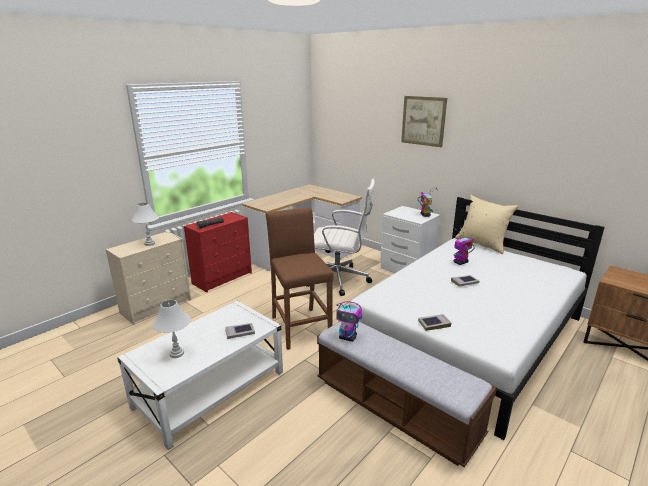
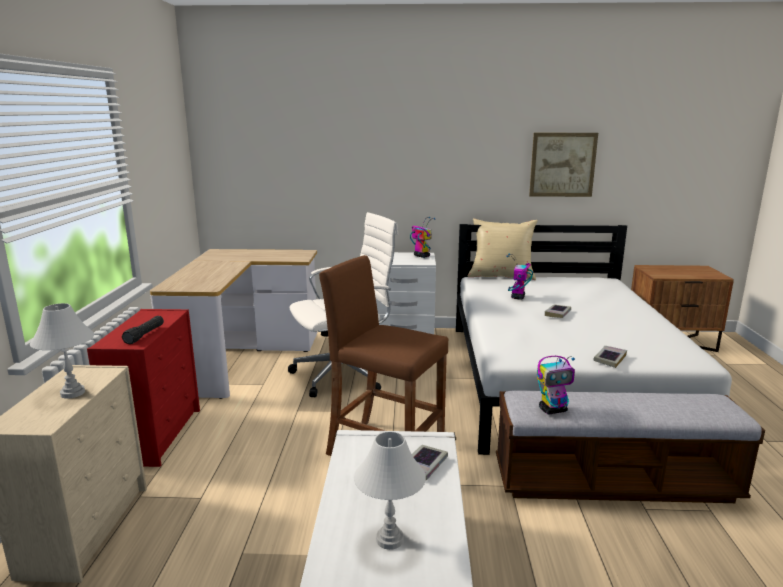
camera: 40 degrees left, 5 degrees down
(423, 121) = (396, 130): picture -> picture (562, 164)

